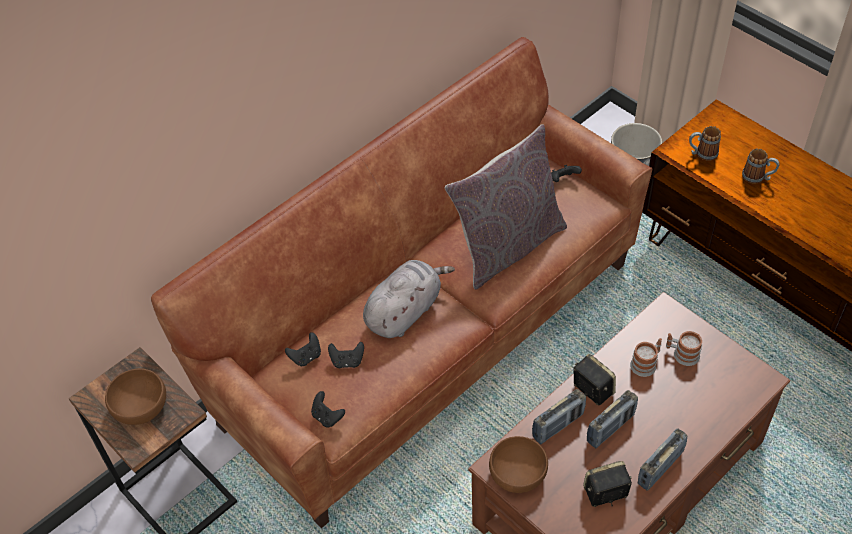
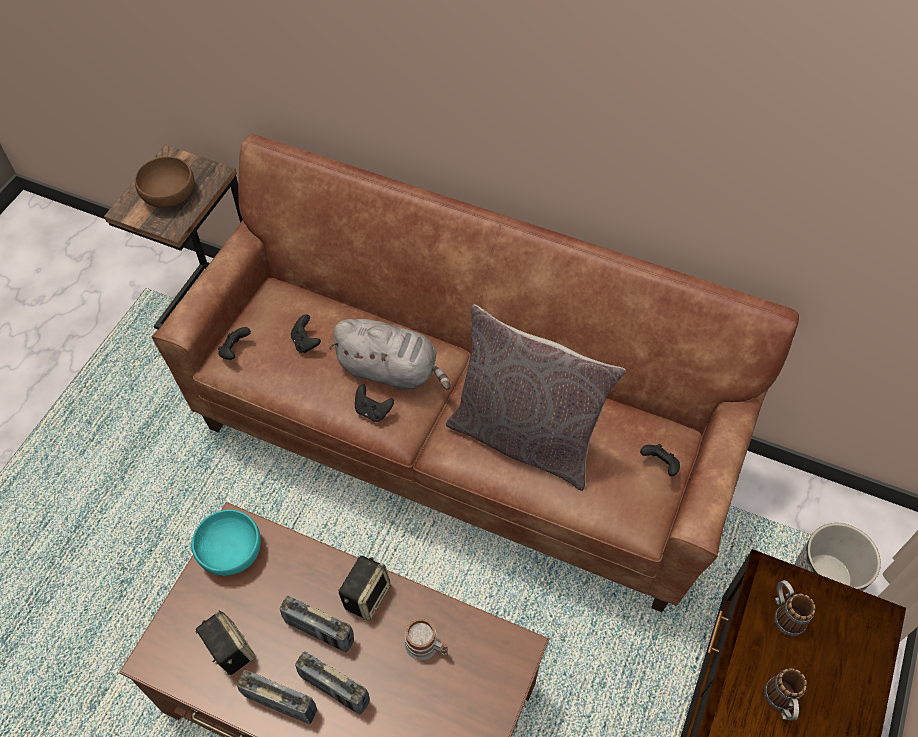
camera: 65 degrees right, 5 degrees up
(306, 357) = (300, 307): black game controller -> black game controller (373, 411)
(518, 473) = (231, 552): brown bowl -> turquoise bowl
(558, 425) = (305, 573): radio -> radio (334, 689)
(682, 354) = (457, 686): mug -> none

